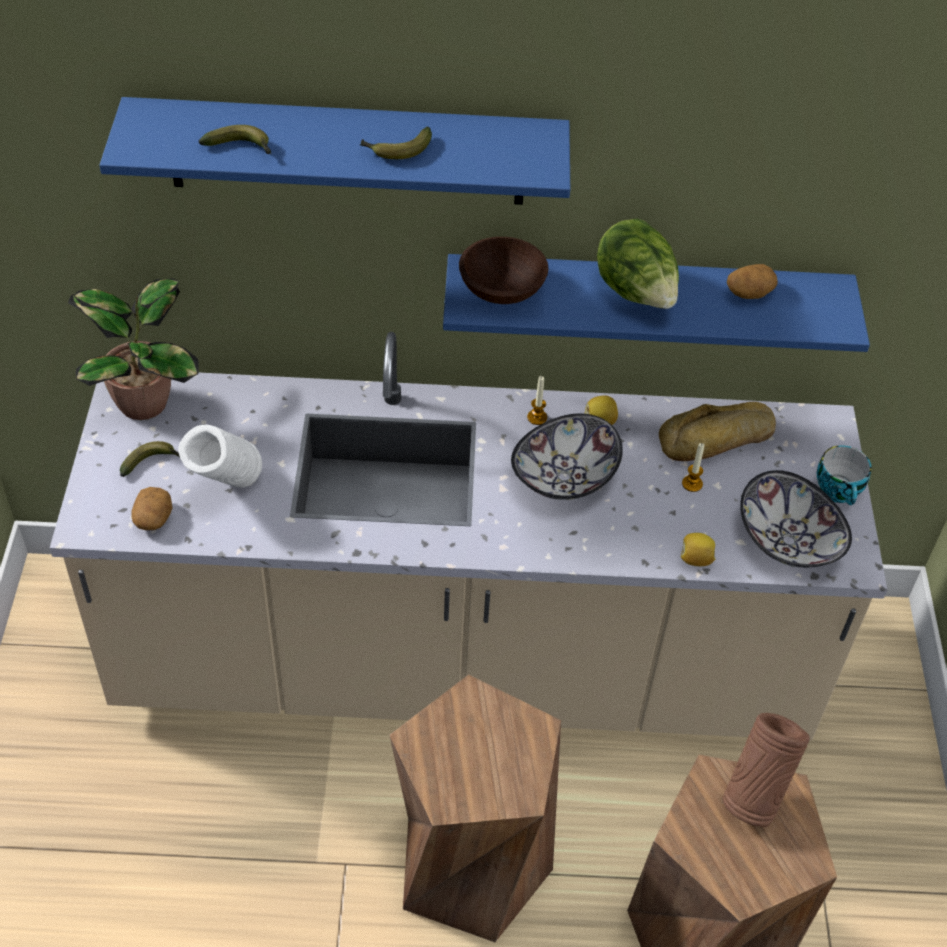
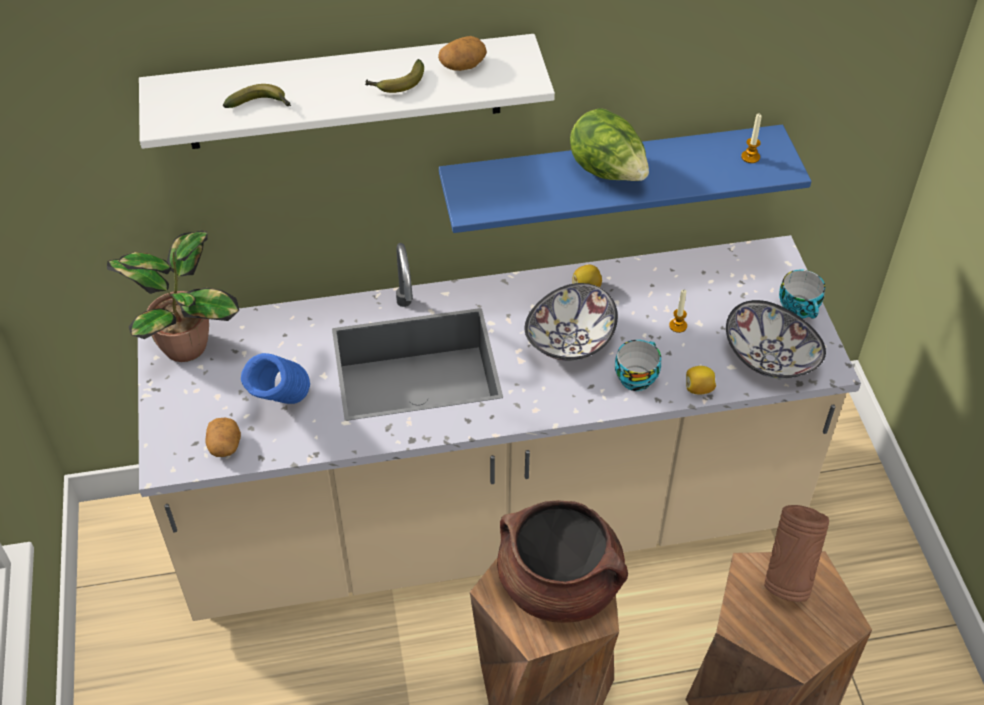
camera: 10 degrees left, 0 degrees up
(153, 463) = (210, 397): banana -> none
(227, 489) = (282, 407): white vase -> blue vase
(347, 151) = (344, 92): blue shelf -> white shelf
(492, 748) = (560, 584): none -> brown cooking pot
(501, 290) = (494, 189): brown bowl -> none
(537, 417) = (532, 294): candle -> candle (750, 157)
(627, 532) = (636, 377): none -> cup
(717, 440) = (688, 285): bread -> none
(749, 292) = (701, 155): potato -> potato (462, 65)

